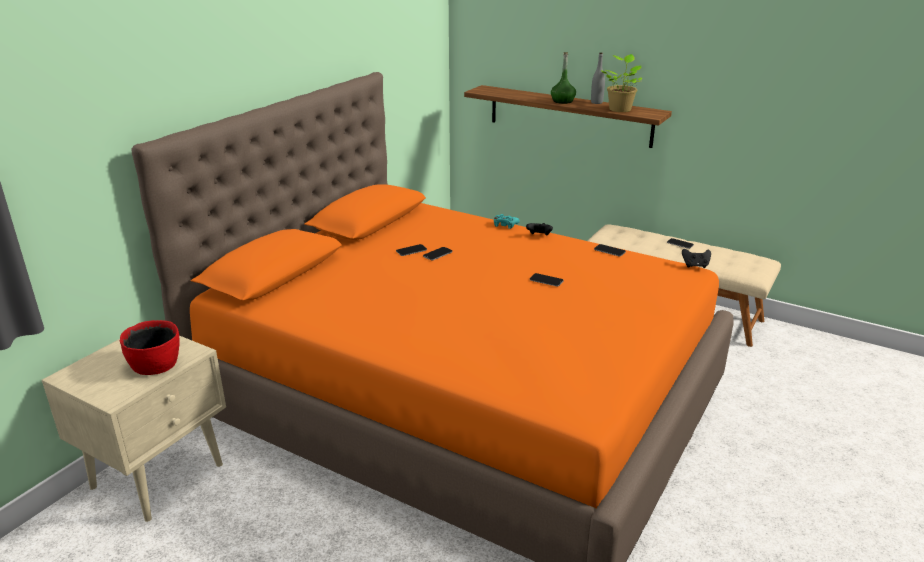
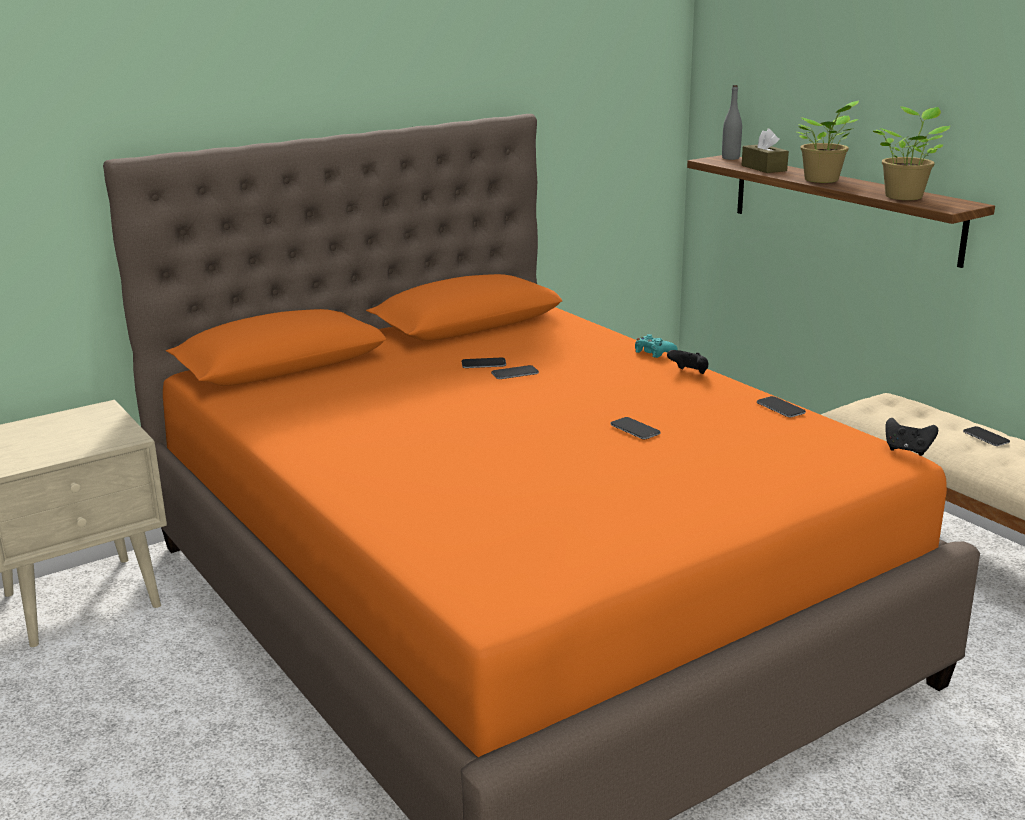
camera: 25 degrees right, 5 degrees down
(156, 363) = (77, 442): red bowl -> none
(517, 94) = (764, 168): none -> brown tissue box
(562, 101) = (823, 180): green bottle -> potted plant
(596, 102) = (878, 185): grey bottle -> grey bottle (730, 158)

